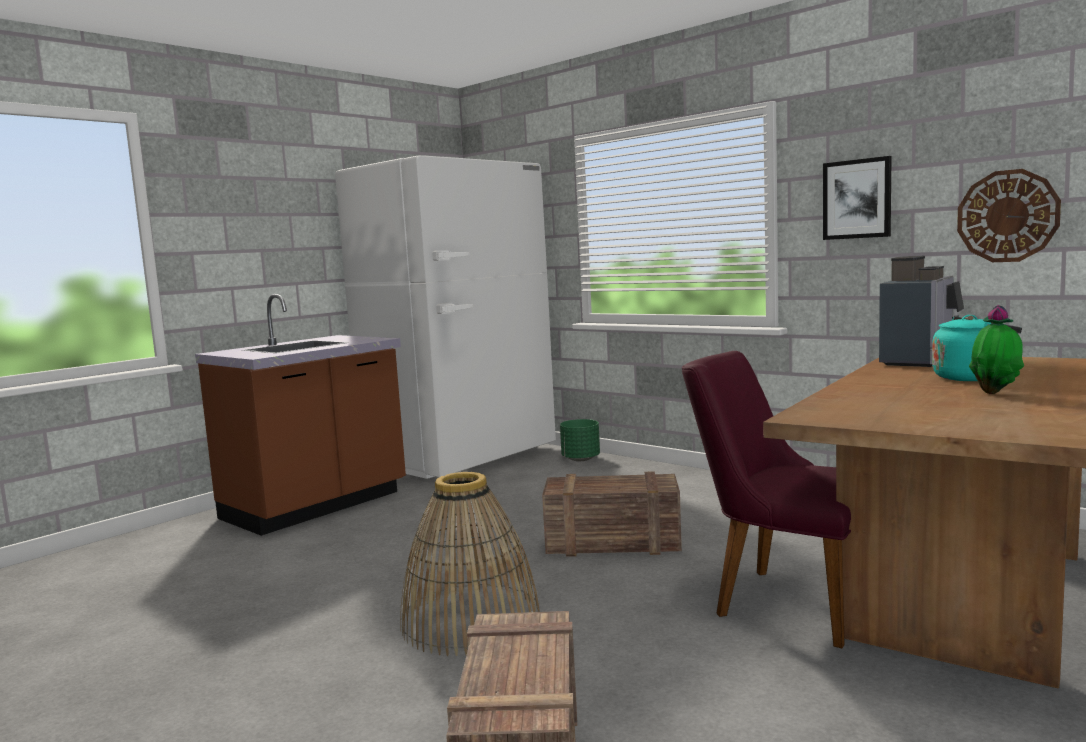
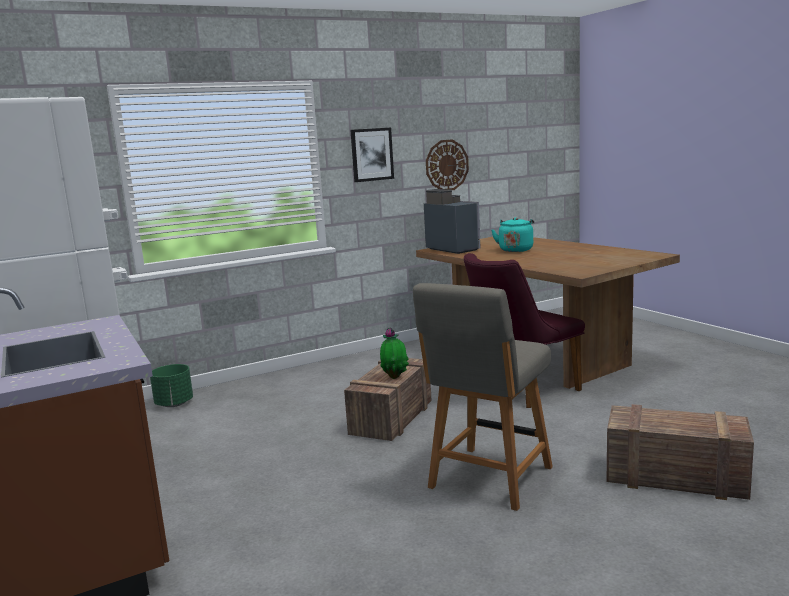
camera: 70 degrees left, 5 degrees up
(470, 621) = (488, 479): basket -> grey chair
(995, 393) = (557, 252): potted plant -> potted plant (395, 377)

